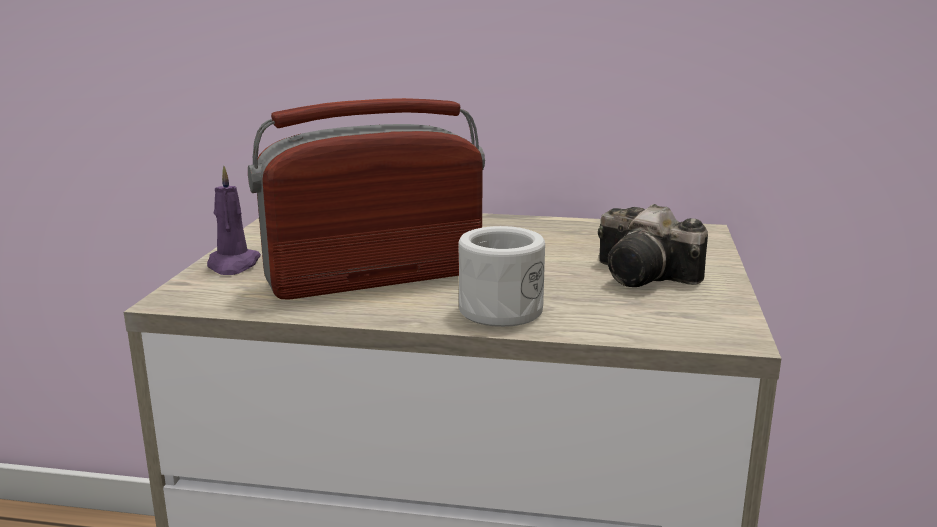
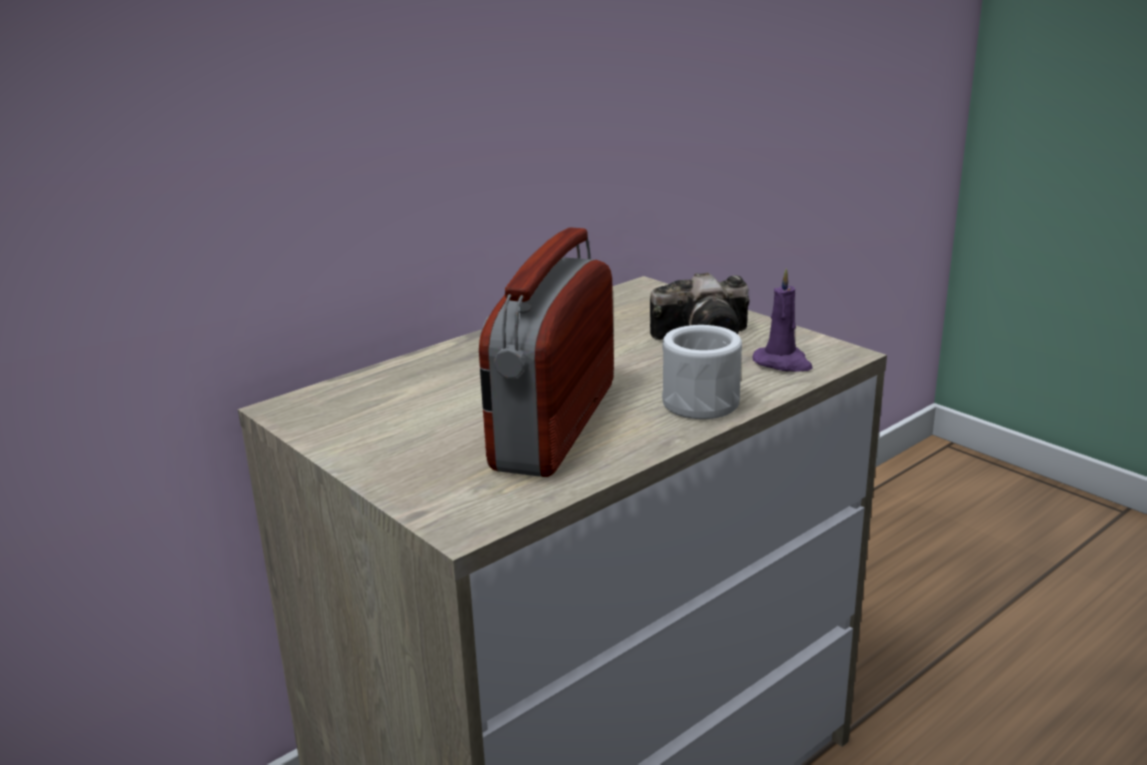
camera: 50 degrees left, 5 degrees up
(233, 265) = (408, 477): purple candle -> purple candle (783, 363)

